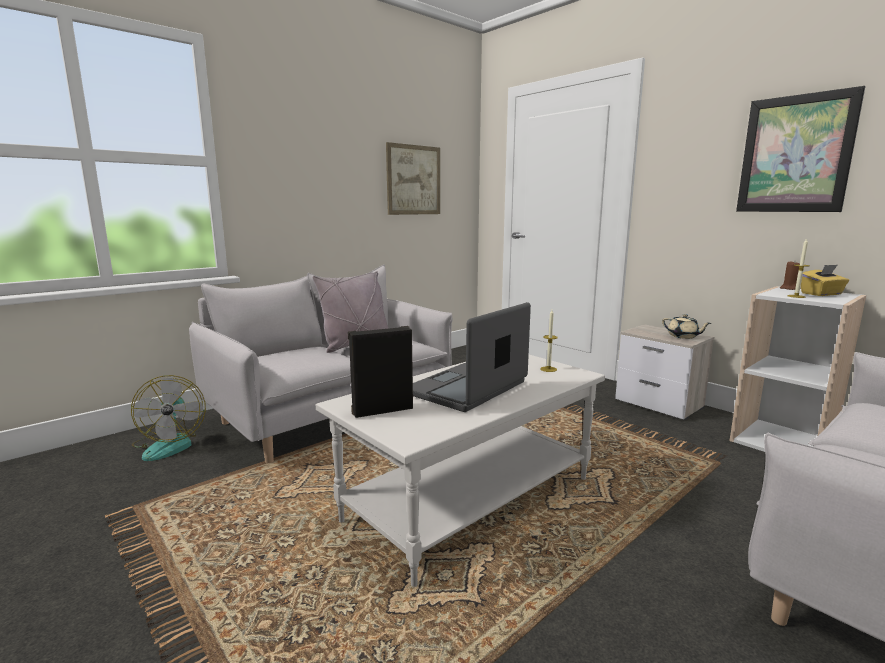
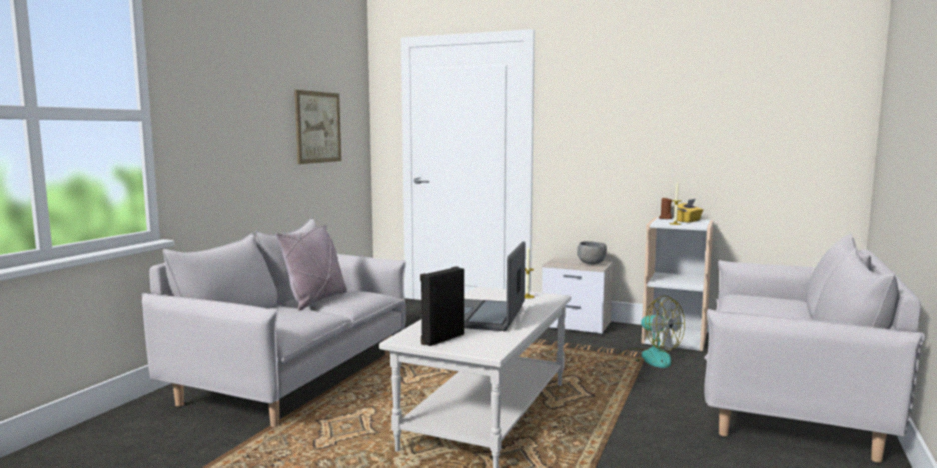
camera: 25 degrees left, 5 degrees down
(170, 444) = (138, 434): fan -> fan (648, 357)
(683, 336) = (592, 263): beige teapot -> grey bowl
(795, 154) = (657, 117): picture -> none

